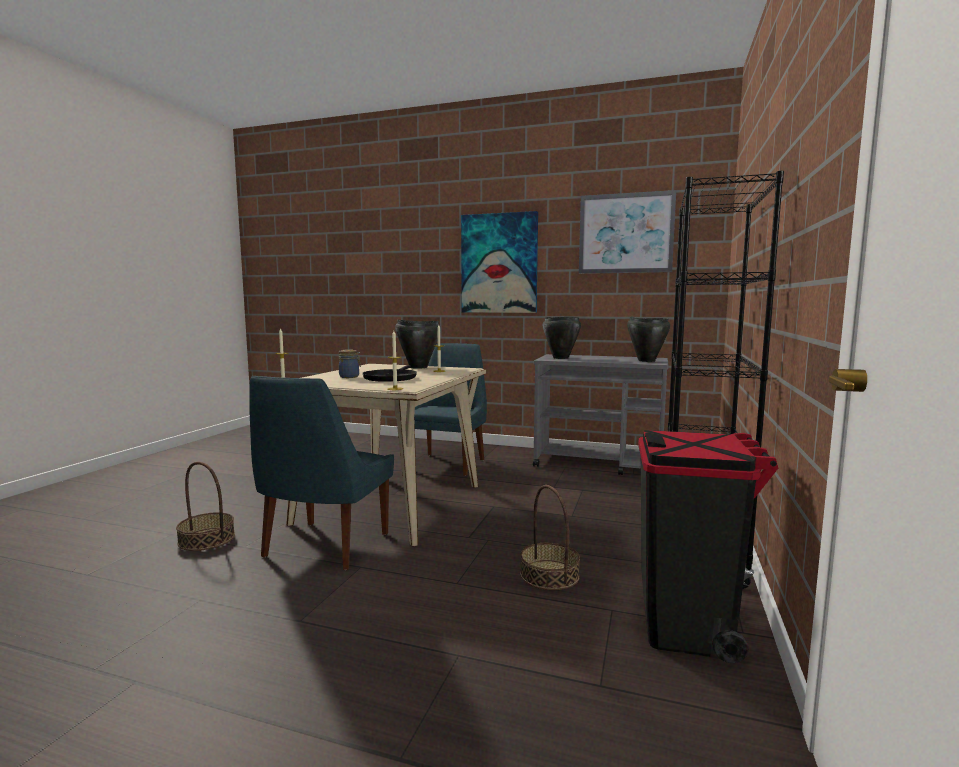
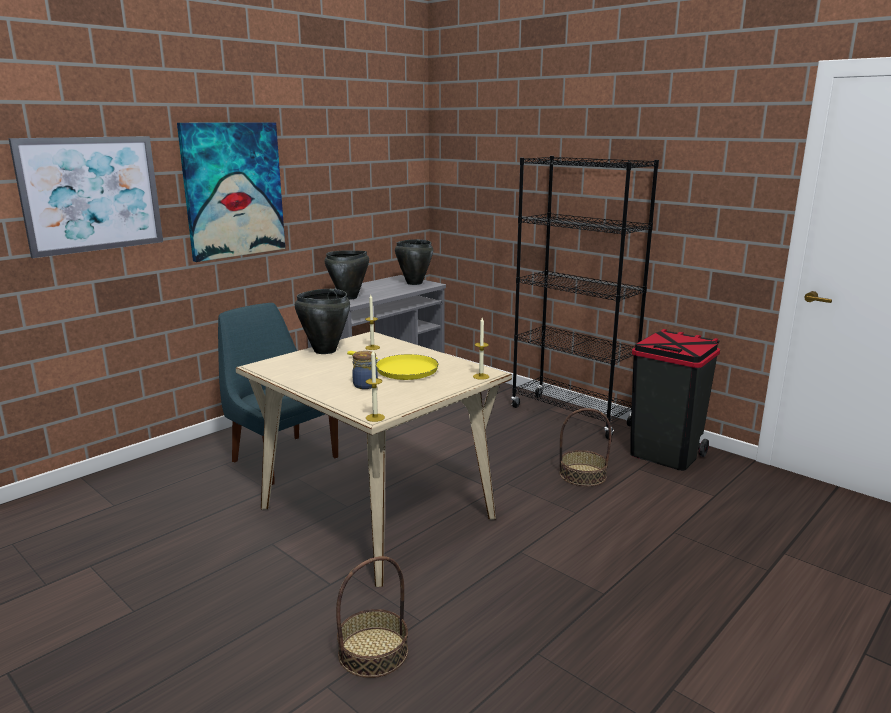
camera: 65 degrees left, 10 degrees up
(324, 547) = (461, 567): blue chair -> none
(391, 378) = (402, 370): black frying pan -> yellow frying pan
(625, 233) = (357, 151): picture -> picture (91, 194)

